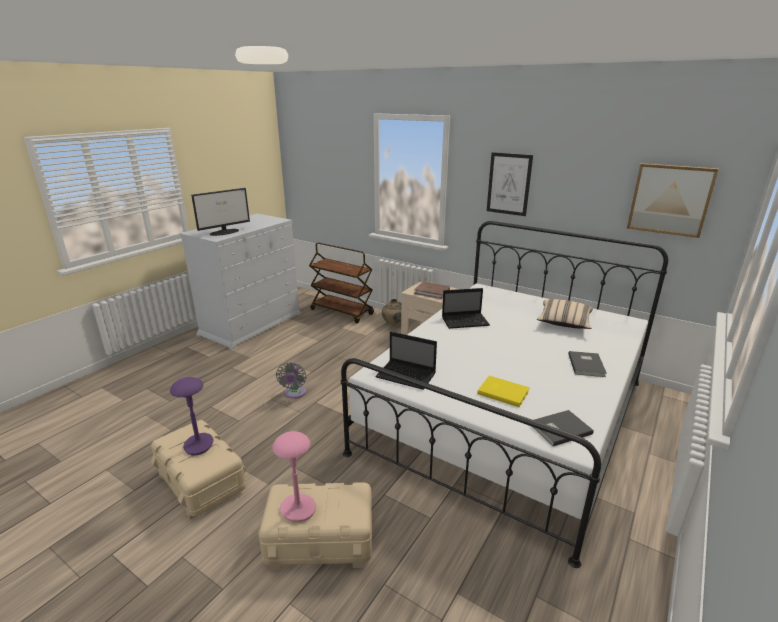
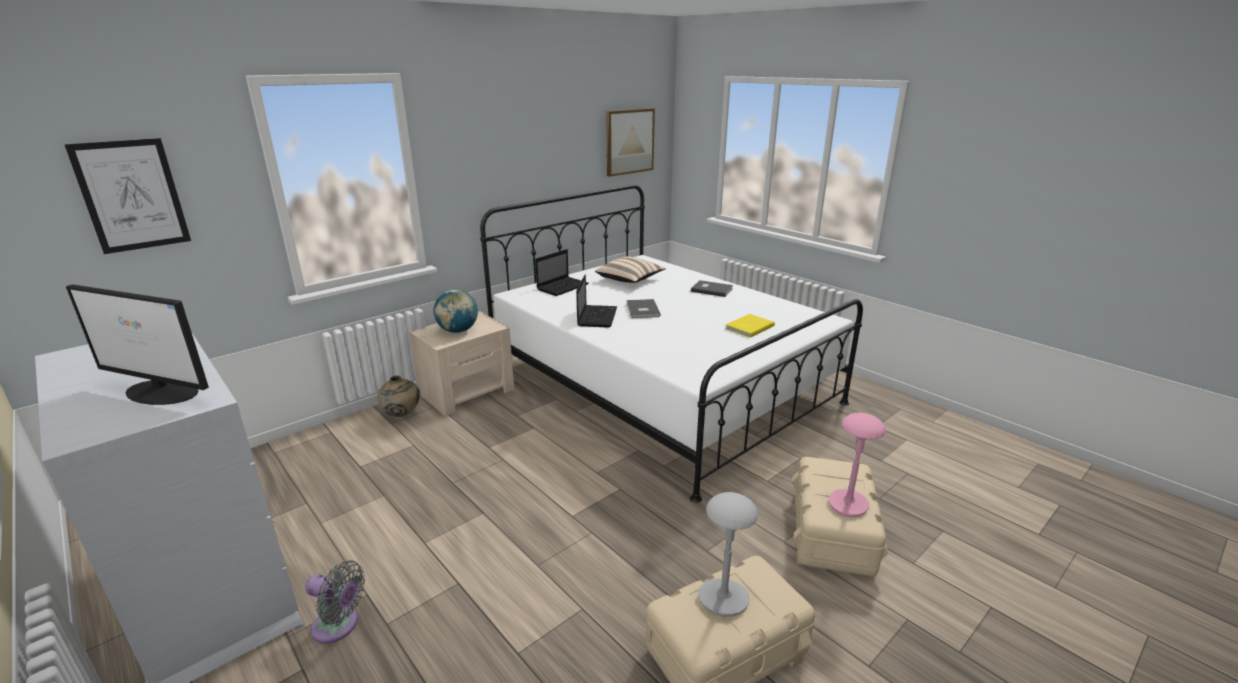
camera: 75 degrees left, 0 degrees up
(198, 445) = (723, 599): purple table lamp -> grey table lamp
(225, 232) = (162, 392): monitor -> monitor turned 135 degrees clockwise
(294, 393) = (536, 536): grey fan -> grey fan (339, 626)
(342, 312) = (300, 458): brown cart -> none
(407, 376) = (708, 363): laptop -> laptop (563, 287)
(432, 292) = (458, 331): brown book -> globe
(509, 184) = (496, 157): picture -> picture (132, 195)
(559, 429) = (805, 319): grey book -> grey book (641, 310)

